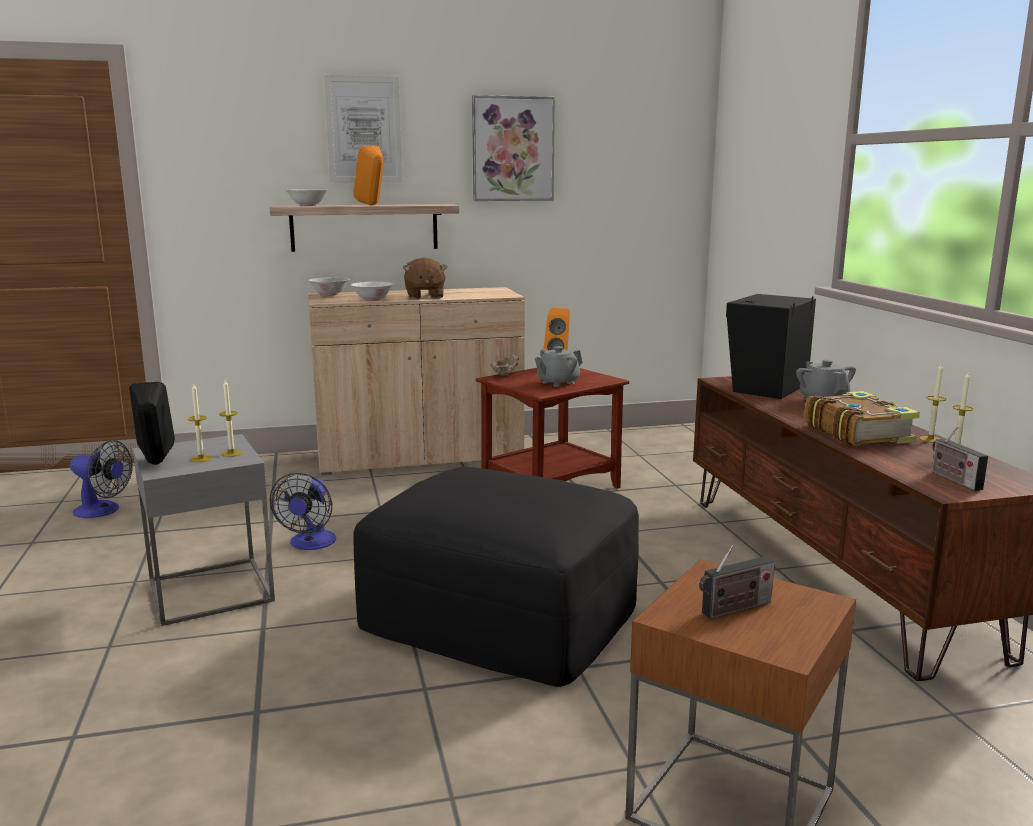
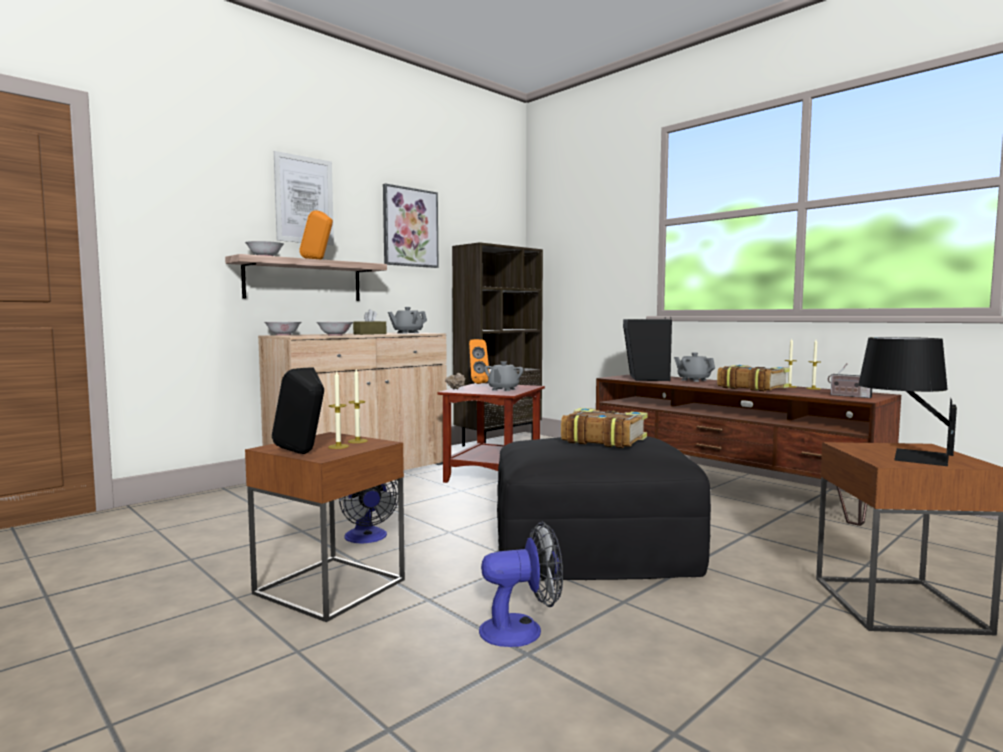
camera: 30 degrees left, 10 degrees down
(103, 511) = (98, 555): fan -> fan (522, 630)
(211, 590) = (330, 586): grey side table -> brown side table
(424, 296) = (370, 334): brown plush toy -> brown tissue box
(482, 293) = (407, 333): none -> grey teapot
(508, 490) = (603, 440): none -> book
(632, 437) = (498, 443): none -> brown bookcase
(734, 609) = (903, 455): radio -> black table lamp

